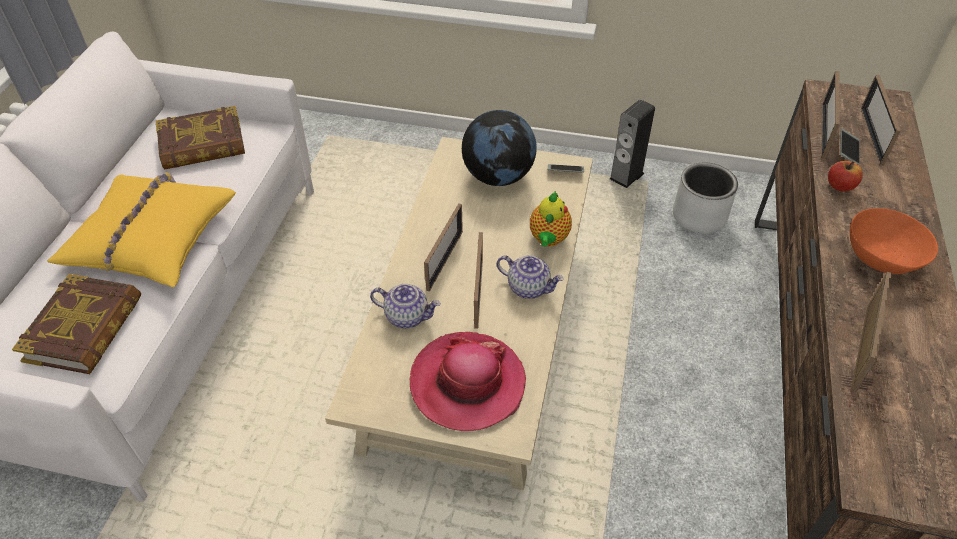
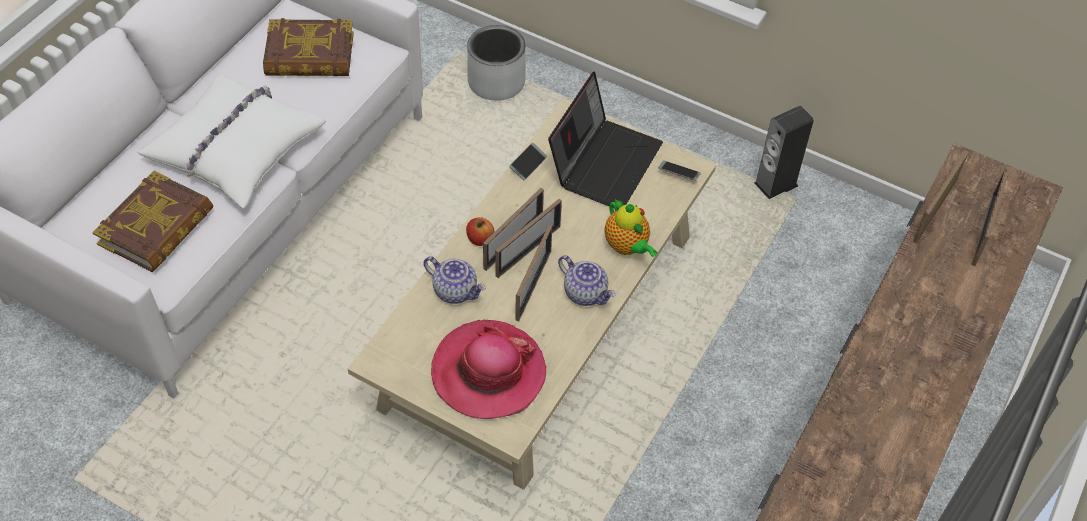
camera: 15 degrees right, 5 degrees up
(151, 238) = (235, 149): yellow pillow -> white pillow
(498, 176) = (604, 162): globe -> laptop
(548, 239) = (627, 247): teapot -> teapot turned 60 degrees counterclockwise
(699, 216) = (838, 254): grey planter -> grey planter (497, 82)
(840, 186) = (914, 277): apple -> apple (480, 239)
(848, 151) = (947, 240): phone -> phone (528, 164)
(861, 346) = (833, 441): picture frame -> picture frame (528, 251)
(881, 257) = (909, 362): orange bowl -> none

